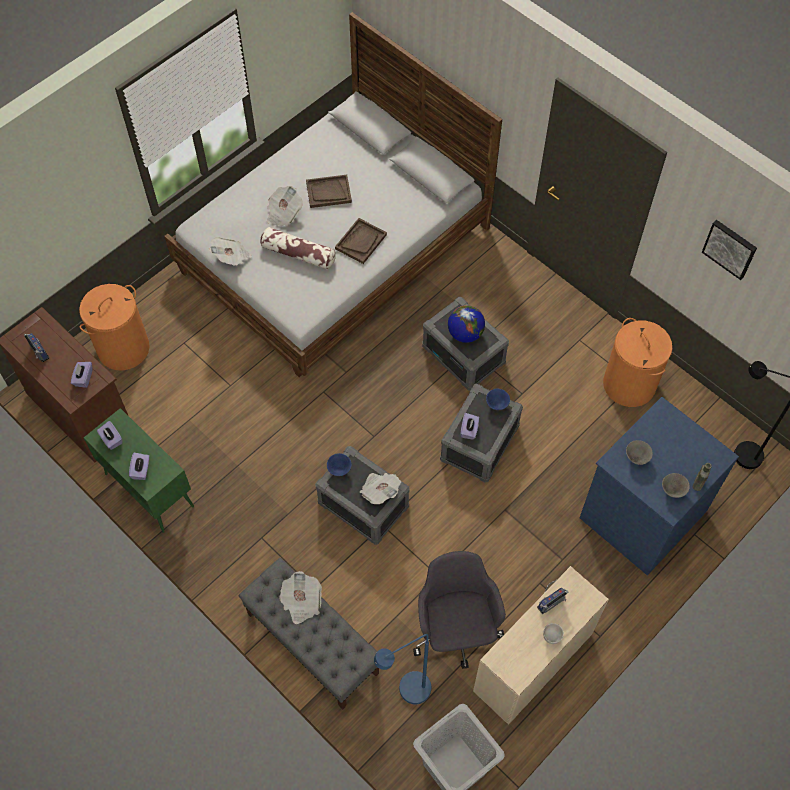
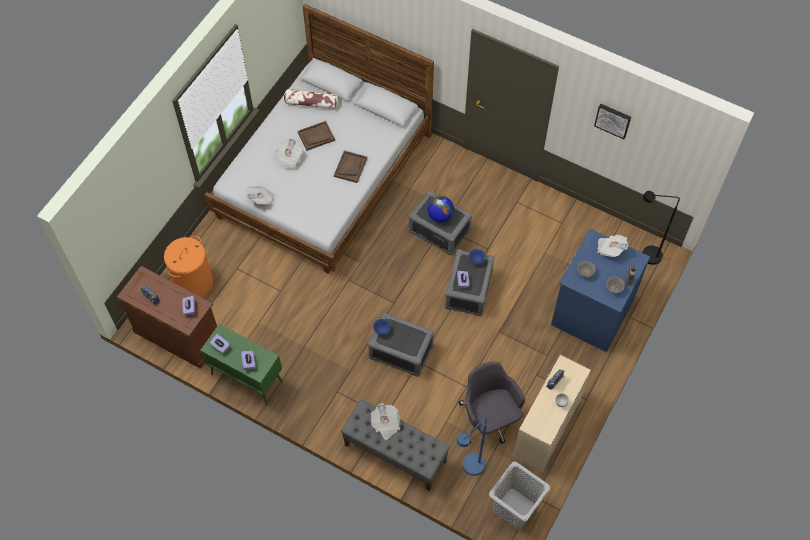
camera: 15 degrees left, 0 degrees up
(298, 254) = (308, 186): pillow -> pillow (311, 103)
(380, 491) = (414, 338): newspaper -> newspaper (610, 249)
(629, 384) = (559, 225): orange laundry basket -> none

